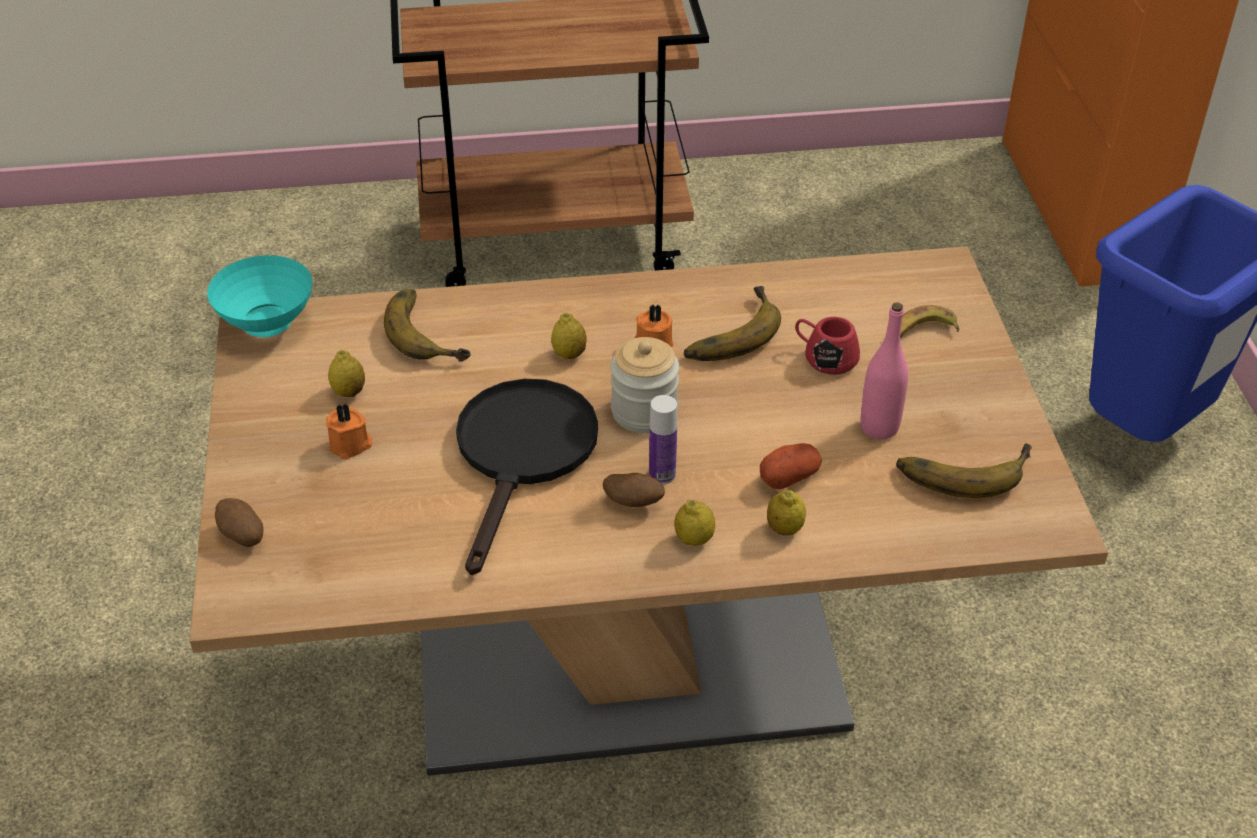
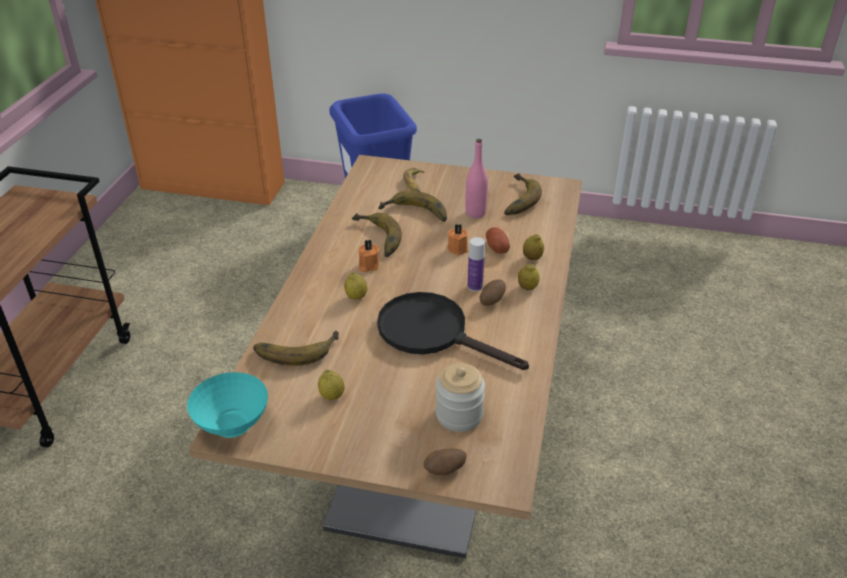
camera: 70 degrees left, 5 degrees down
(351, 445) = (385, 404): orange candle -> orange candle (458, 248)
(644, 411) = (422, 281): jar -> jar (459, 415)
(824, 356) = (414, 214): red mug -> banana

